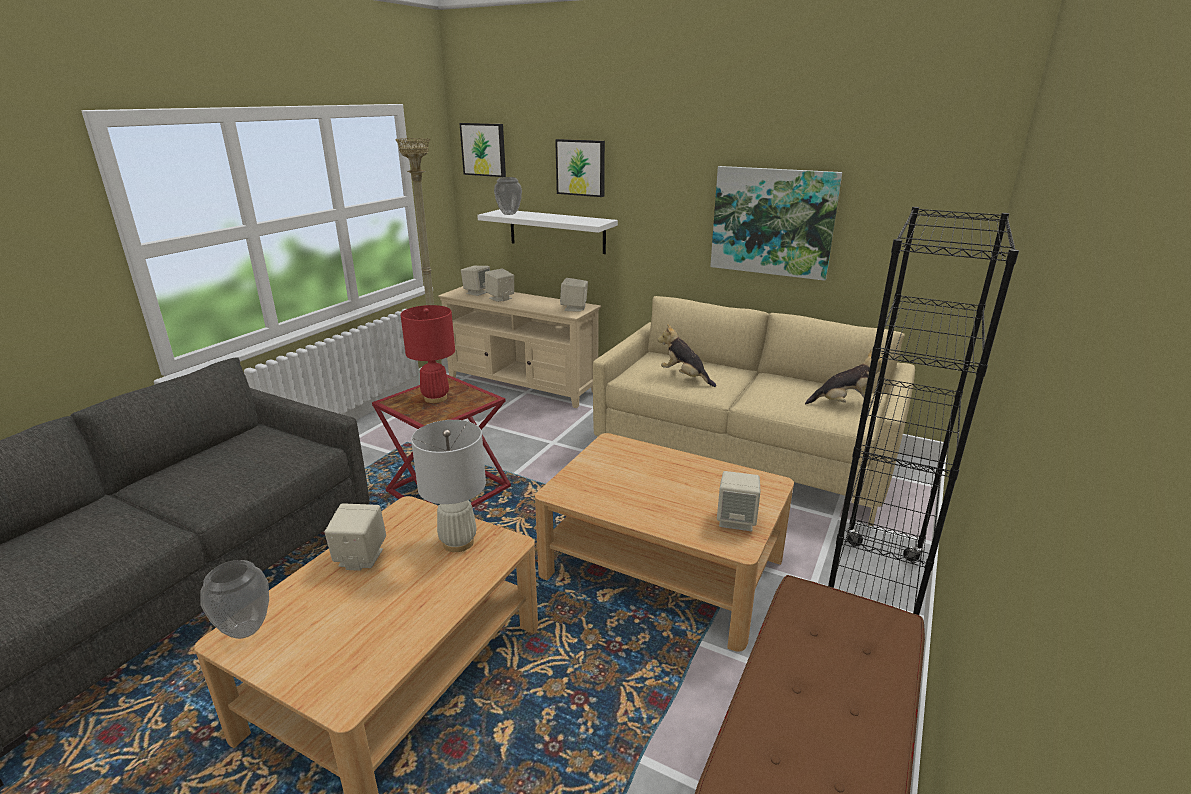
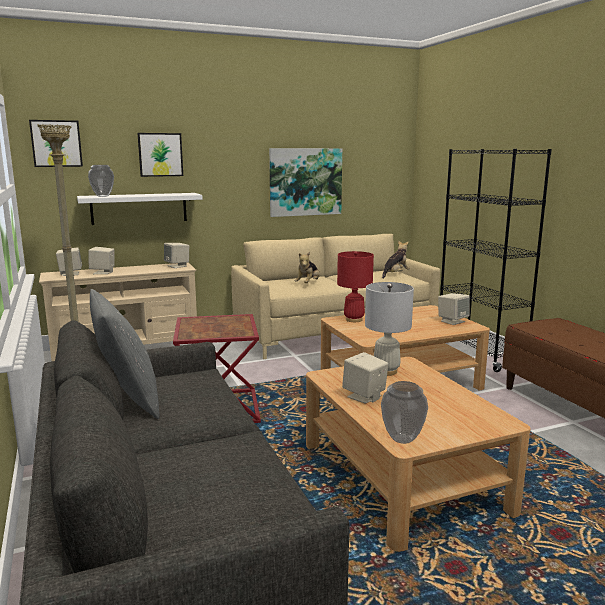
camera: 50 degrees left, 10 degrees down
(216, 448) = (128, 400): none -> grey pillow
(436, 398) = (210, 326): red table lamp -> red table lamp (354, 319)
(685, 377) = (308, 284): plush toy -> plush toy turned 60 degrees counterclockwise

